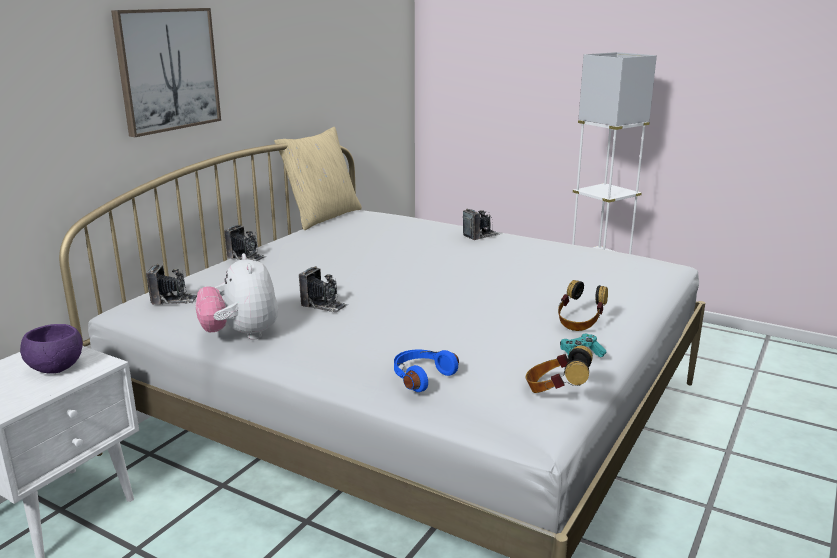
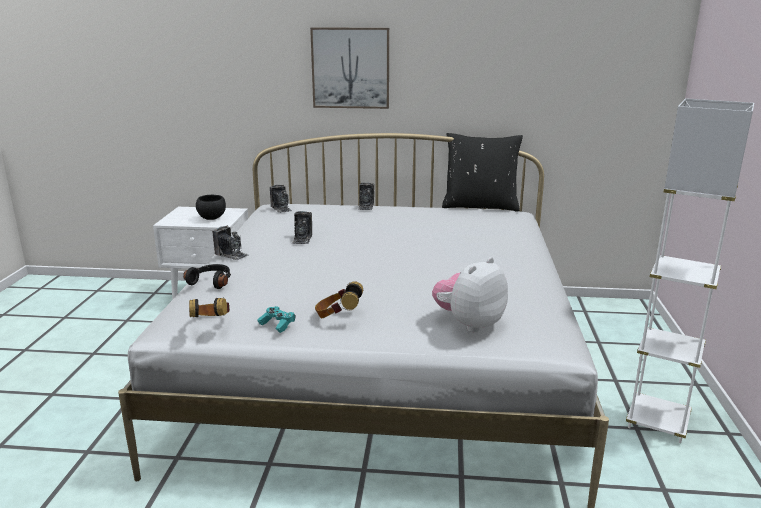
camera: 65 degrees right, 0 degrees up
(55, 368) = (212, 218): purple bowl -> black bowl
(241, 335) = (246, 232): plush toy -> plush toy (469, 324)
(322, 217) = (480, 206): beige pillow -> black pillow
(420, 377) = (212, 282): blue headphones -> black headphones
(480, 235) = (507, 255): camera -> camera (231, 255)

